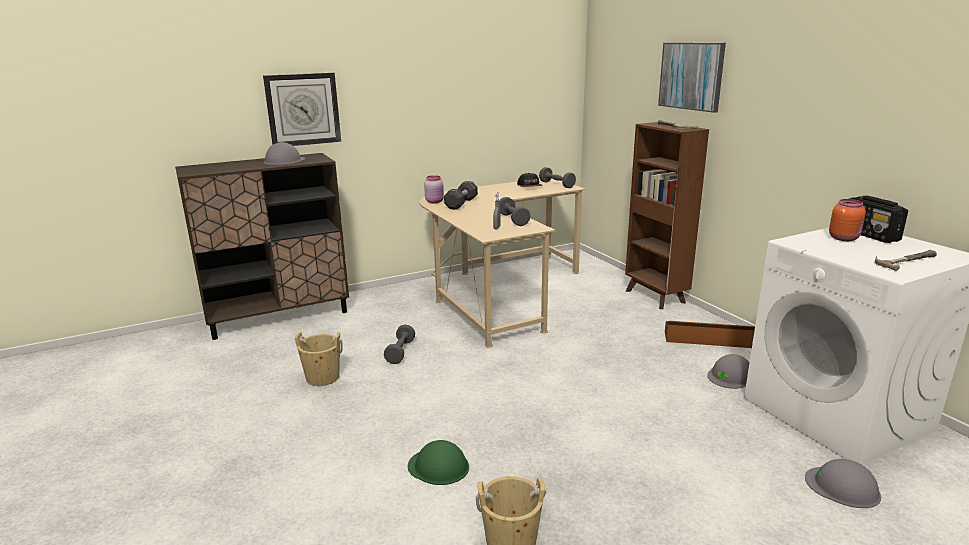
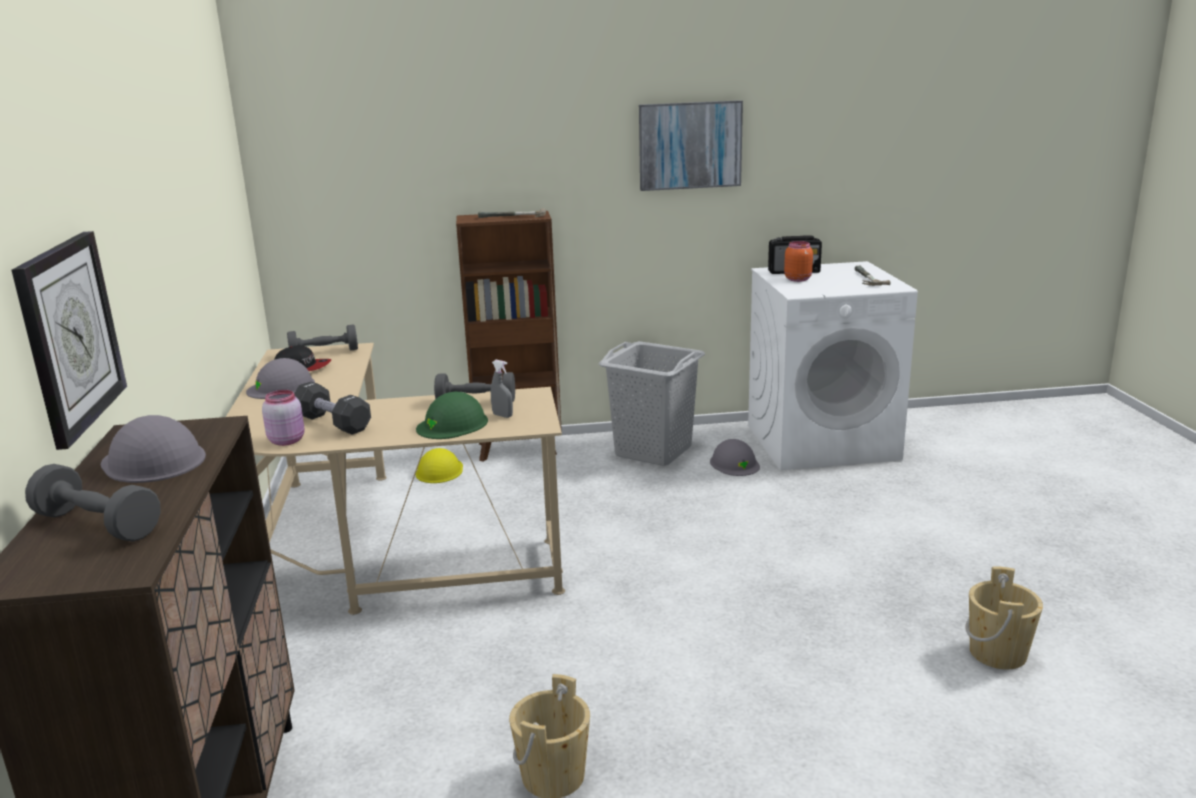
camera: 70 degrees left, 0 degrees up
(400, 352) = (519, 676): grey dumbbell -> grey dumbbell (98, 525)
(438, 466) = (853, 681): green hard hat -> green hard hat (453, 424)
(600, 283) = (439, 471): none -> yellow hard hat
(691, 76) = (496, 147): picture -> picture (690, 145)
(710, 340) = (653, 451): brown storage box -> grey laundry basket
(842, 487) = (927, 474): grey hard hat -> grey hard hat (281, 387)

